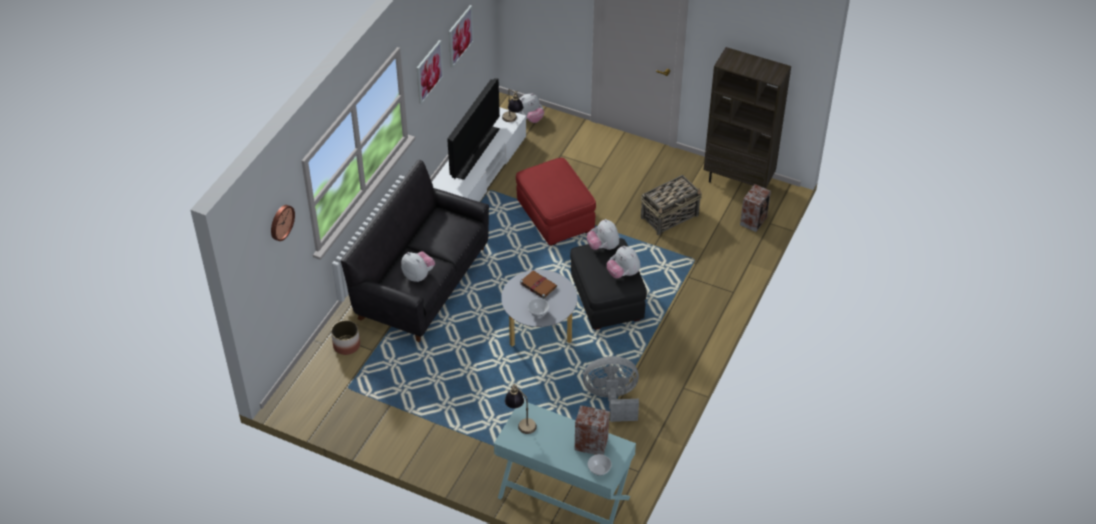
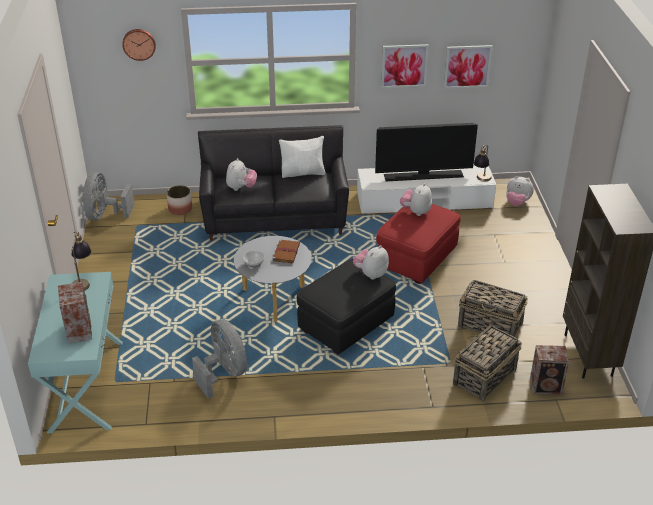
camera: 60 degrees right, 10 degrees down
(308, 407) = (105, 215): none -> grey fan
(428, 224) = (303, 173): none -> white pillow
(598, 470) = (48, 347): bowl -> none
(623, 273) = (346, 297): plush toy -> plush toy (415, 211)
(722, 249) = (484, 377): none -> basket

